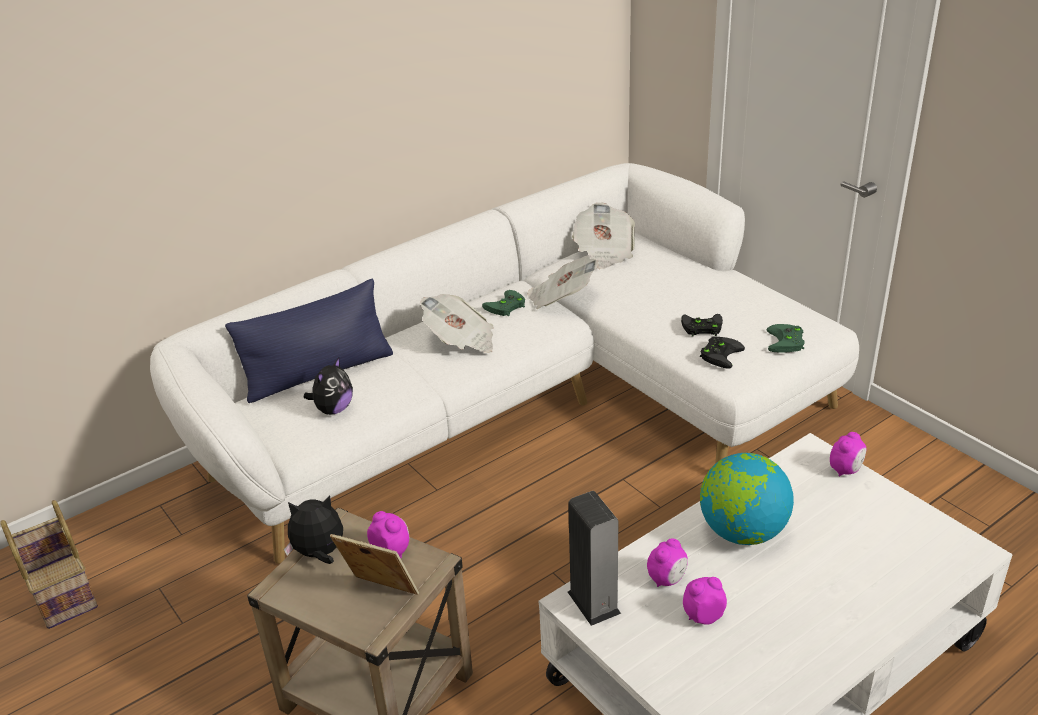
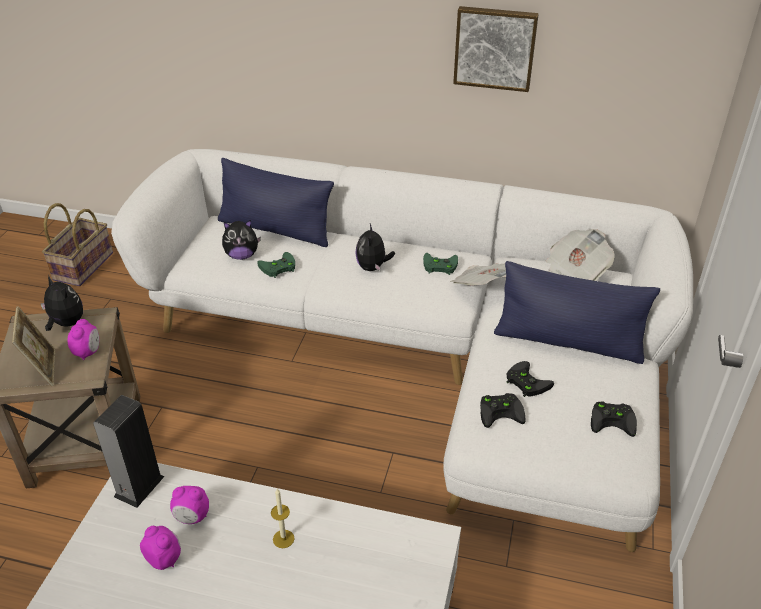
camera: 50 degrees right, 5 degrees up
(451, 73) = (495, 48): none -> picture
(461, 341) = (373, 267): newspaper -> plush toy
(678, 289) = (568, 342): none -> blue pillow
(742, 532) = (283, 539): globe -> candle
(780, 310) = (613, 420): none -> black game controller
(787, 342) = (567, 447): green game controller -> green game controller (277, 268)
(845, 470) = (427, 577): alarm clock -> none

